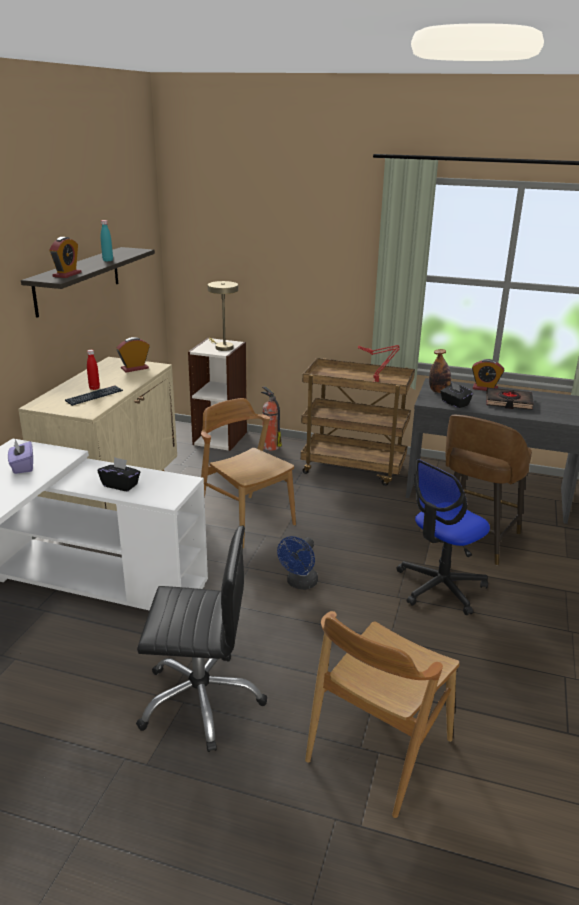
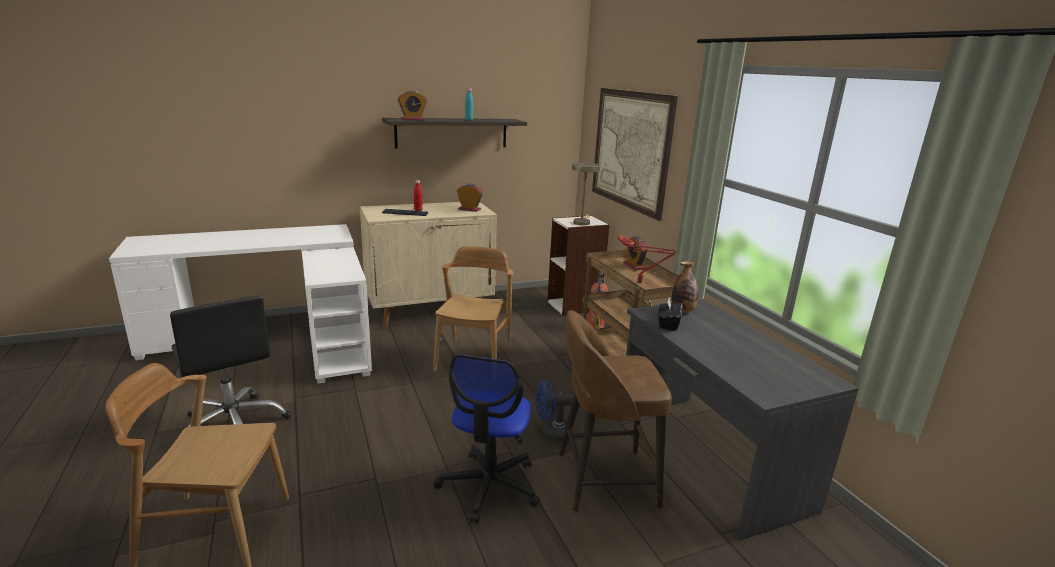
camera: 50 degrees right, 5 degrees down
(22, 467) = (310, 235): purple tissue box -> none
(120, 485) = (325, 264): black tissue box -> none
(266, 260) = (630, 150): none -> picture
(299, 584) = (413, 411): blue fan -> blue fan (552, 433)
(440, 587) = (489, 486): office chair -> office chair turned 90 degrees counterclockwise
(485, 388) = (742, 329): alarm clock -> alarm clock (634, 266)
(508, 402) = (732, 348): black book -> none

